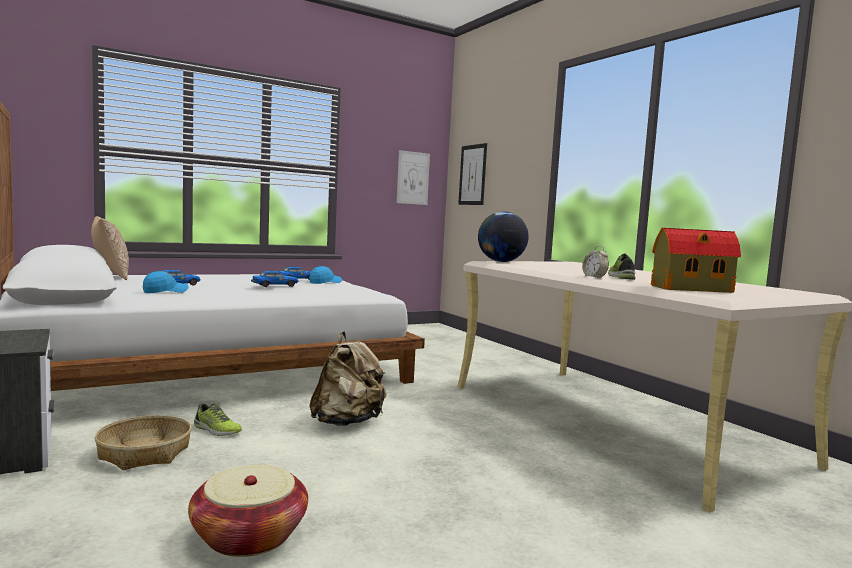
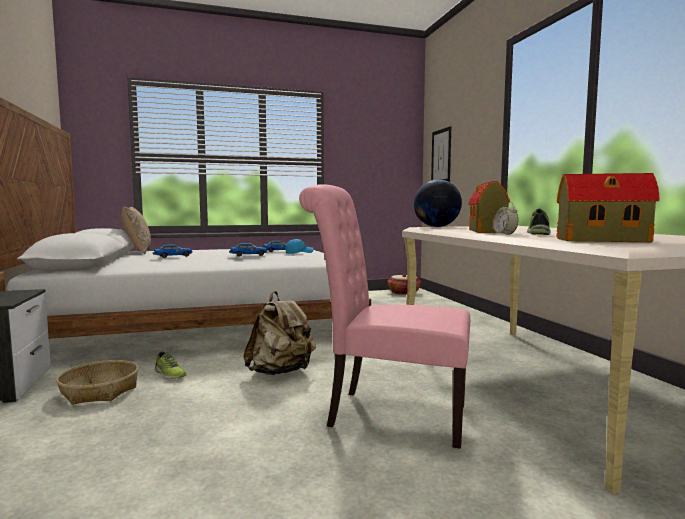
camera: 15 degrees right, 0 degrees up
(165, 291) = (158, 261): blue cap -> none
(249, 536) = (119, 473): basket -> basket (404, 293)
(413, 178) = (391, 163): picture -> none
(488, 459) = (388, 414): none -> pink chair
(567, 272) = (487, 231): none -> toy house

